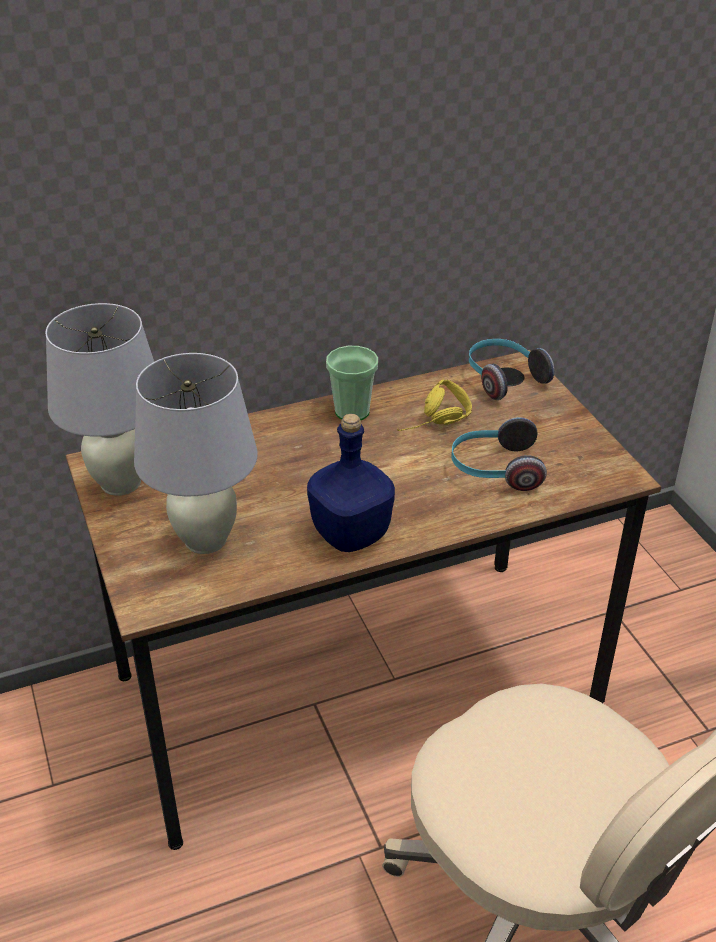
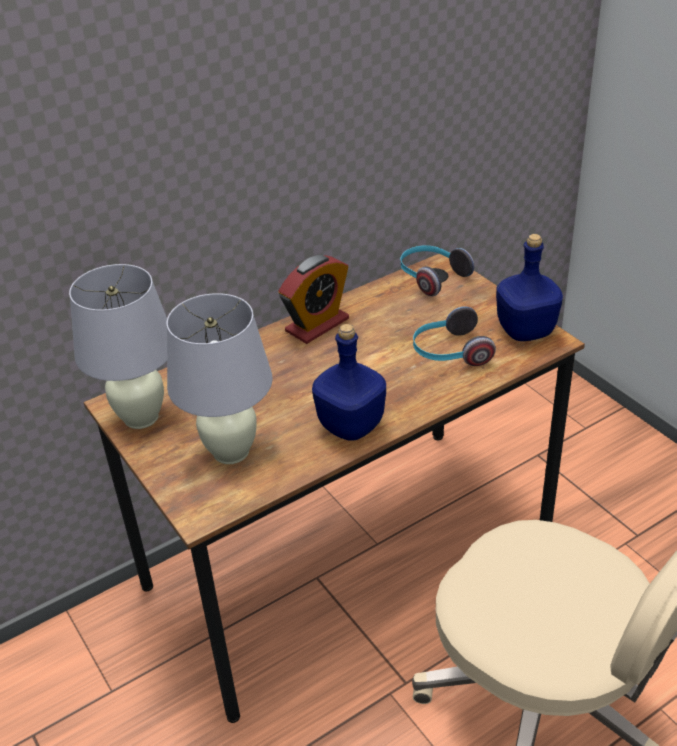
camera: 10 degrees left, 0 degrees up
(352, 412) = (317, 325): cup -> alarm clock
(436, 425) = (390, 324): yellow headphones -> none
(593, 459) = (524, 331): none -> blue bottle

